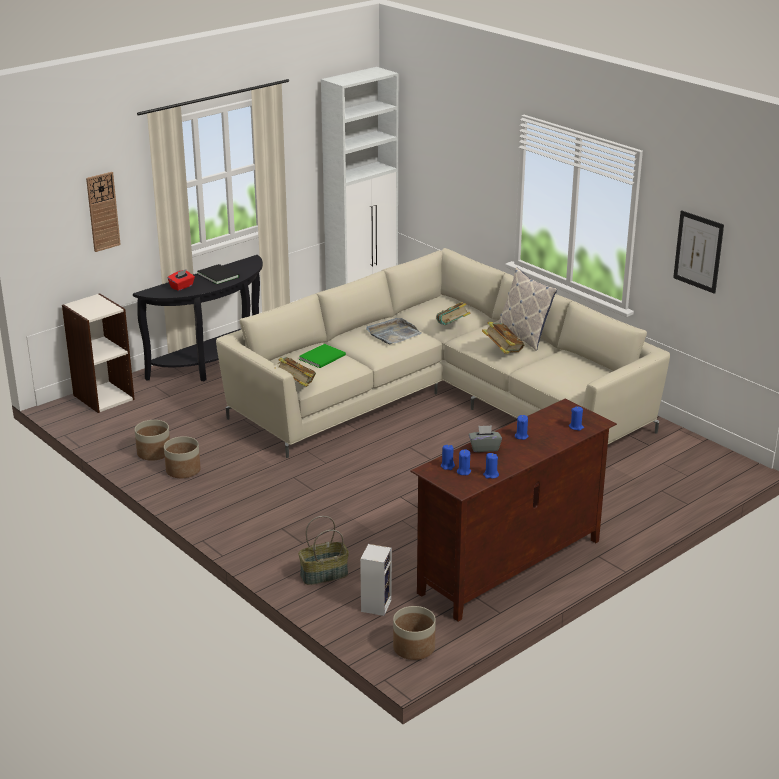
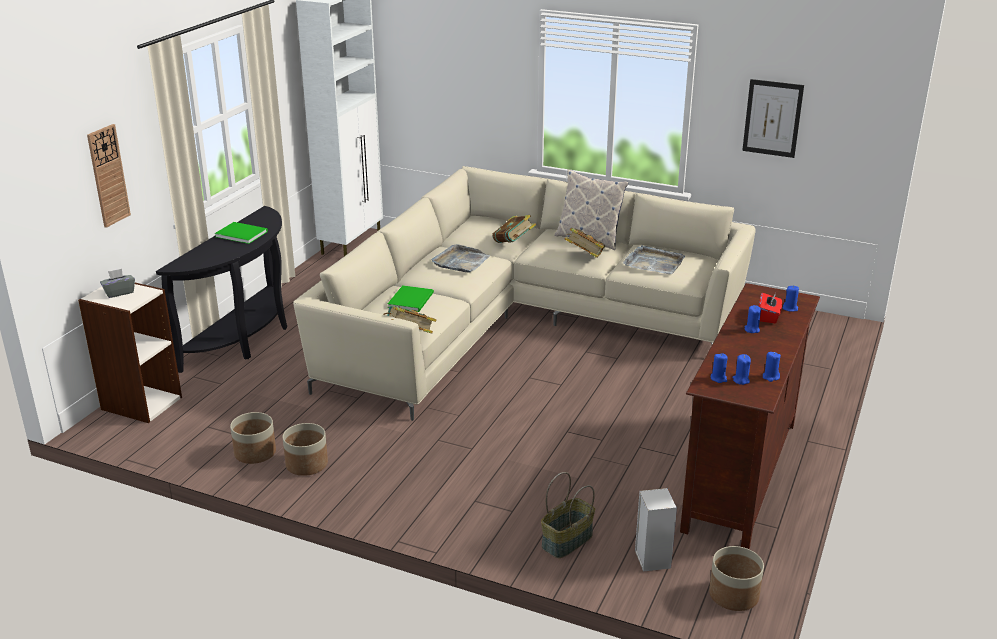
camera: 25 degrees left, 0 degrees up
(182, 286) = (210, 253): red tissue box -> red tissue box (768, 316)
(218, 275) = (241, 233): black book -> green book
(484, 448) = (731, 350): grey tissue box -> grey tissue box (119, 292)
(559, 369) = (654, 263): none -> grey tray

